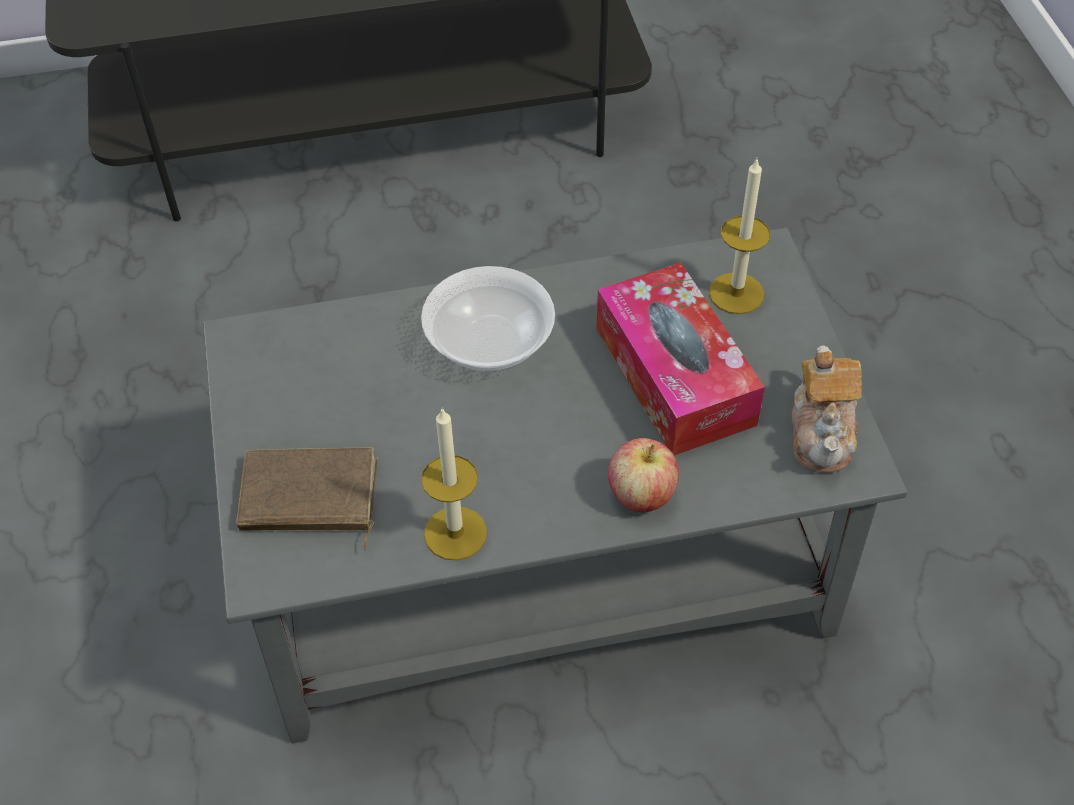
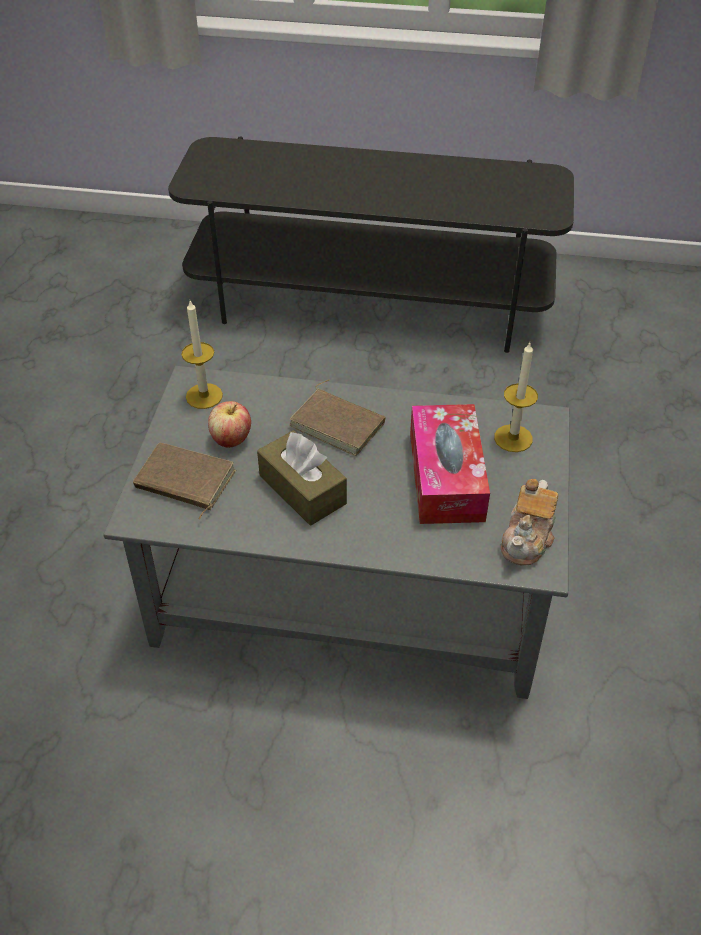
camera: 20 degrees right, 5 degrees down
(455, 533) = (260, 528): candle -> candle (204, 396)
(487, 456) = (302, 489): none -> brown tissue box
(490, 341) = (339, 423): bowl -> brown book
(641, 495) = (387, 541): apple -> apple (231, 439)

